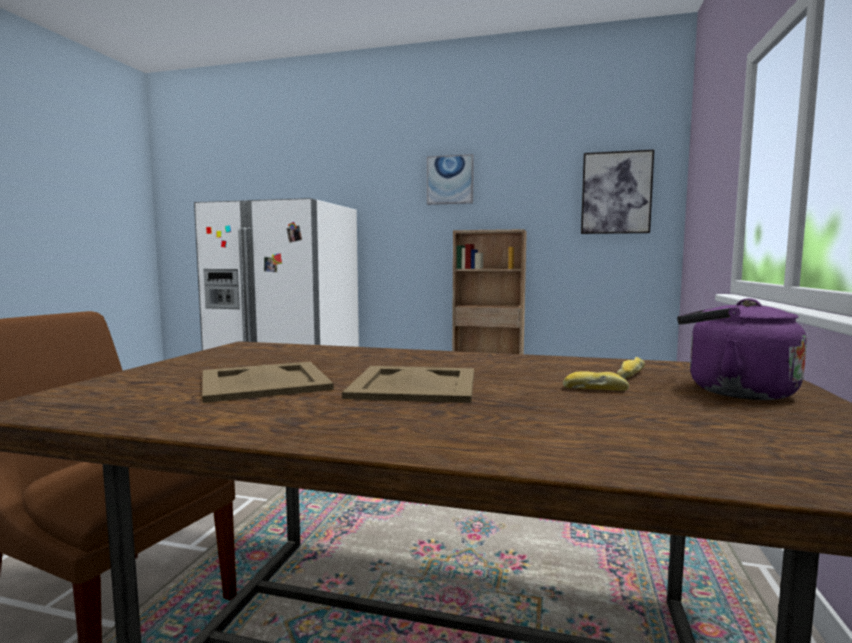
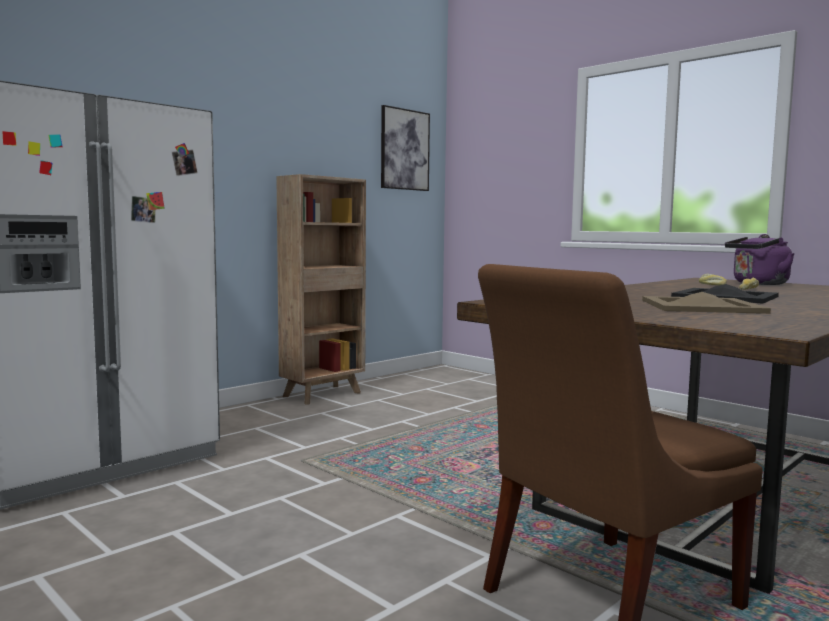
camera: 60 degrees left, 0 degrees up
(413, 384) = (724, 297): beige tray -> black tray
(450, 180) = (260, 107): picture -> none

